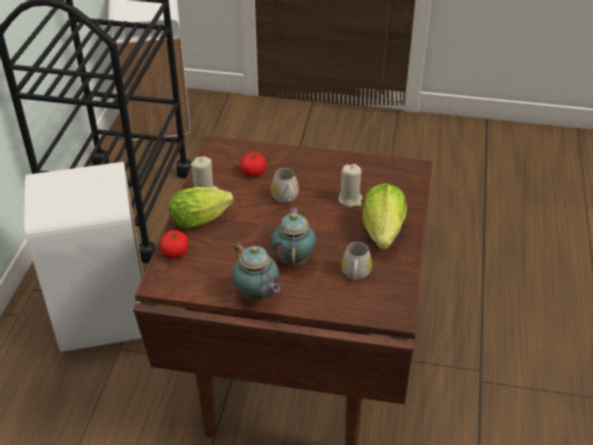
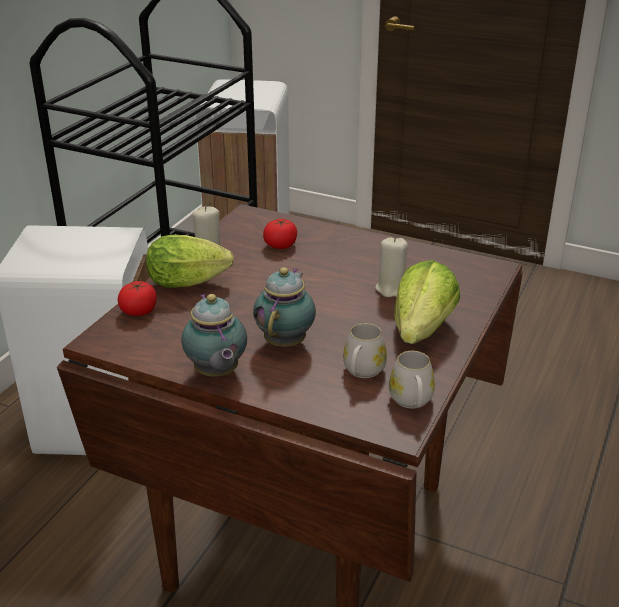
camera: 15 degrees right, 10 degrees down
(286, 198) = (308, 276): white mug -> white mug (412, 401)

